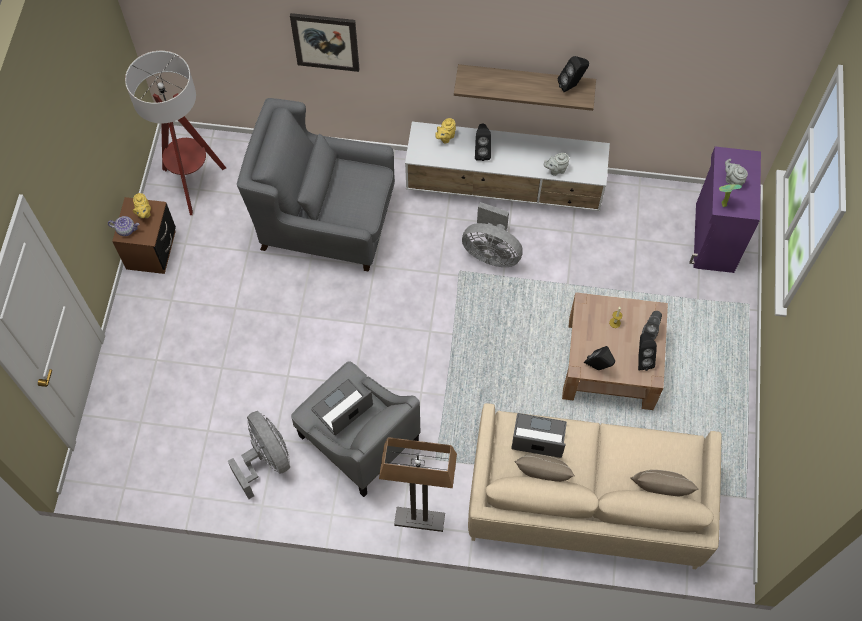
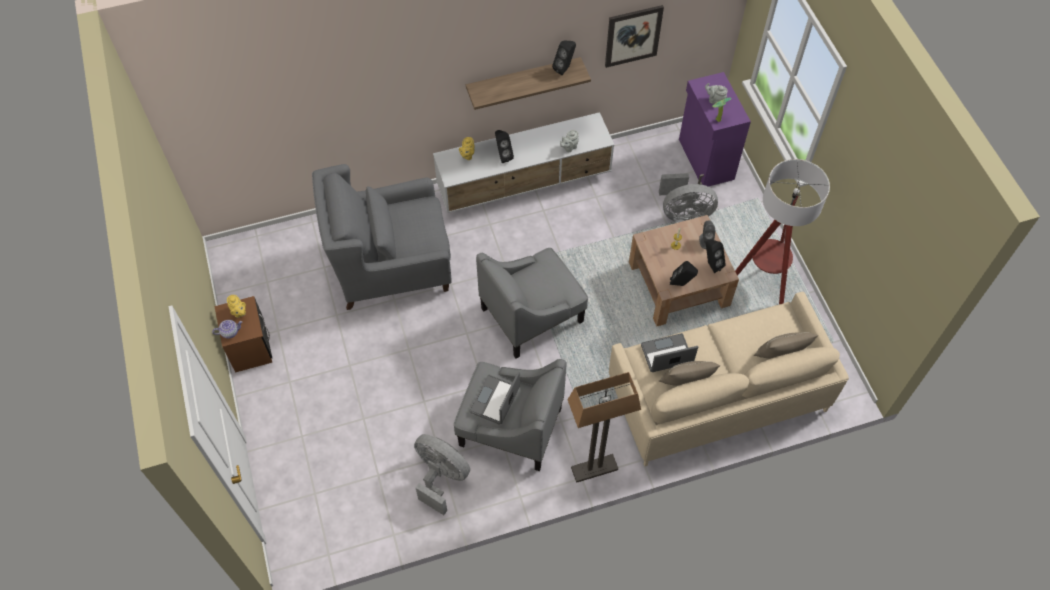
camera: 25 degrees left, 5 degrees down
(193, 183) = (259, 279): floor lamp -> floor lamp (763, 281)
(325, 41) = (348, 103): picture -> picture (633, 35)
(440, 332) = (532, 315): none -> grey armchair
(491, 253) = (540, 237): grey fan -> grey fan (683, 213)

